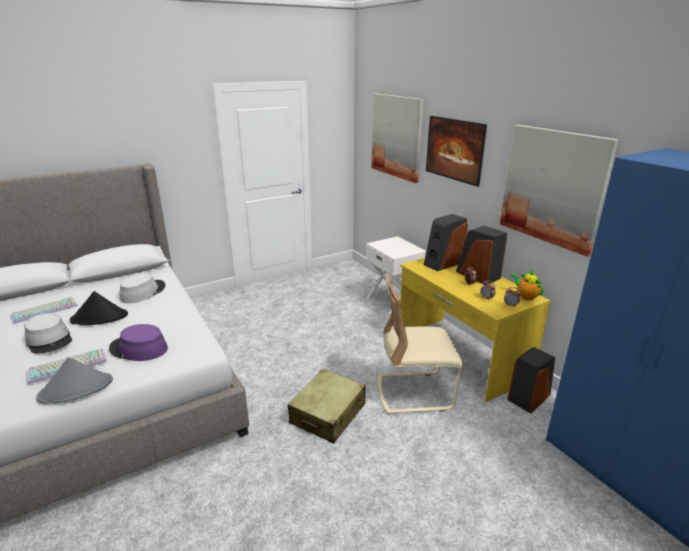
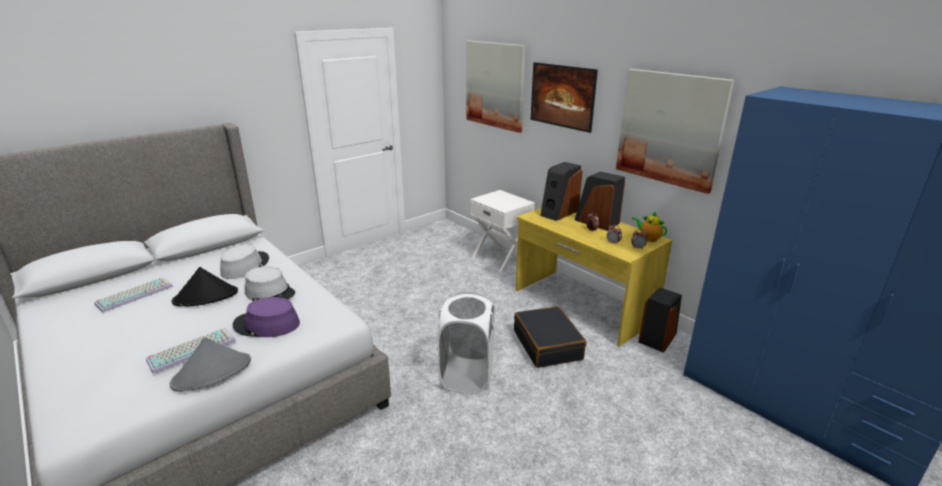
camera: 10 degrees left, 0 degrees up
(49, 340) = (157, 325): grey hat -> grey hat (270, 293)
(328, 414) = (467, 376): beige suitcase -> white laundry basket
(414, 392) = (548, 345): beige chair -> black suitcase

